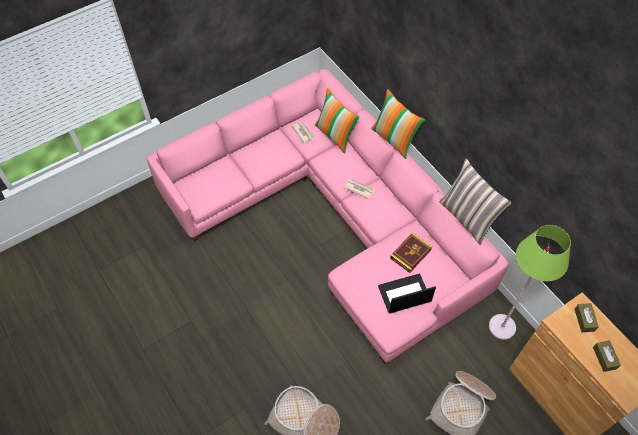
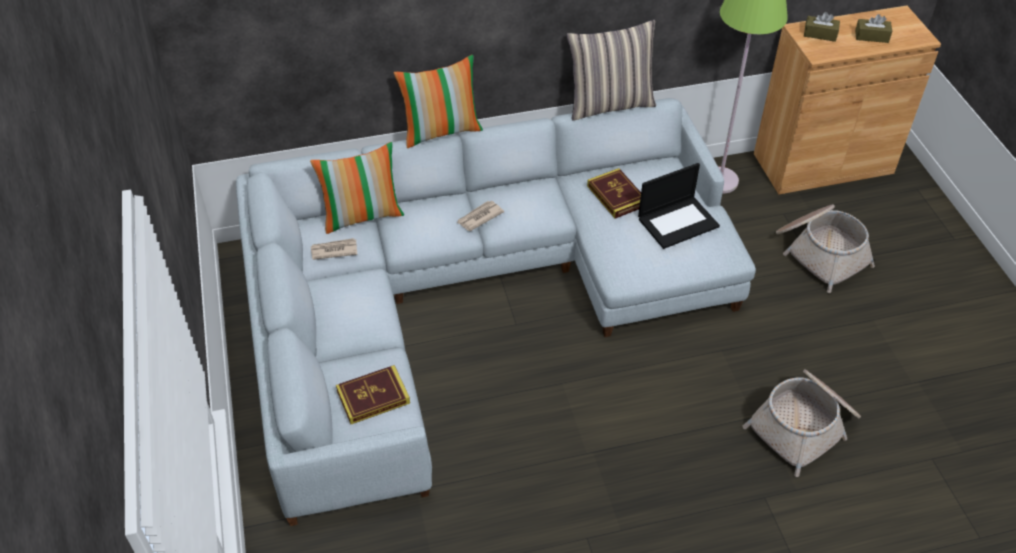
camera: 70 degrees left, 10 degrees down
(212, 185) = (373, 397): none -> book
(333, 215) = (471, 295): pink sofa -> grey sofa
(404, 294) = (678, 222): laptop -> laptop turned 120 degrees counterclockwise

